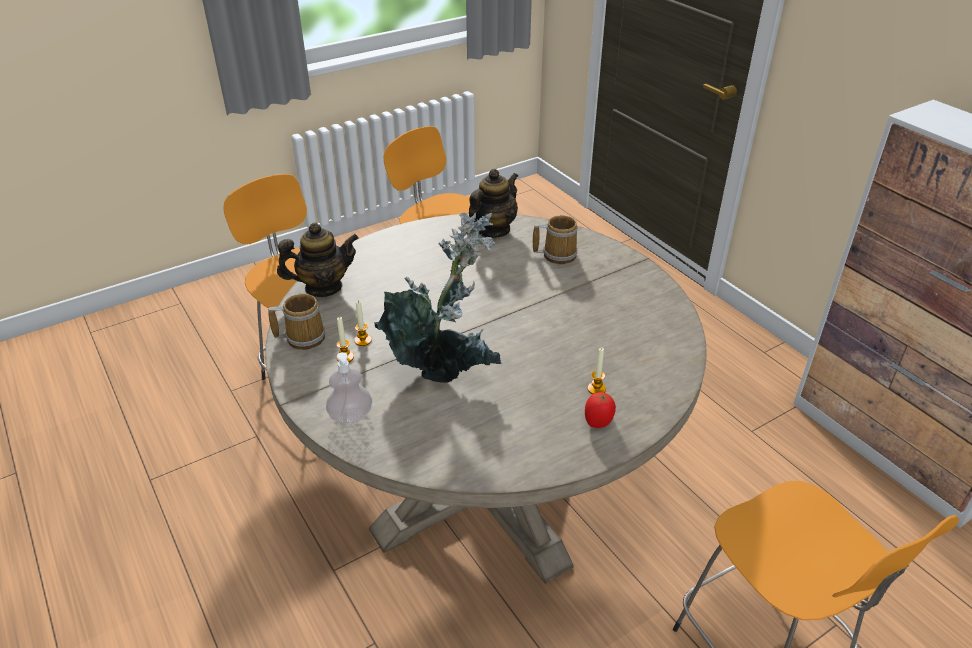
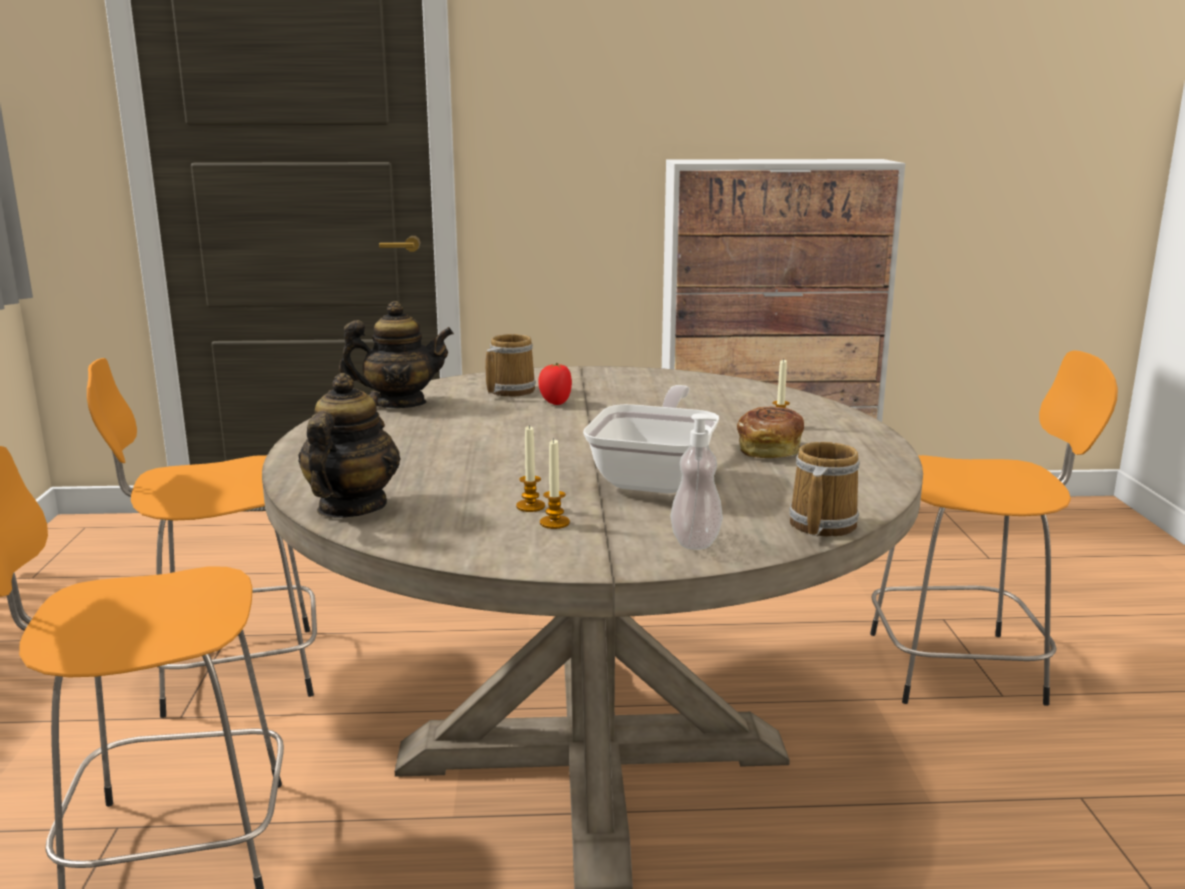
camera: 60 degrees left, 20 degrees down
(303, 337) = (461, 540): mug -> mug (819, 525)
(444, 368) = (656, 477): potted plant -> frying pan
(492, 230) = (400, 403): teapot -> teapot turned 105 degrees clockwise
(537, 399) = (770, 450): none -> bread
(598, 422) = (835, 435): tomato -> tomato (555, 403)

